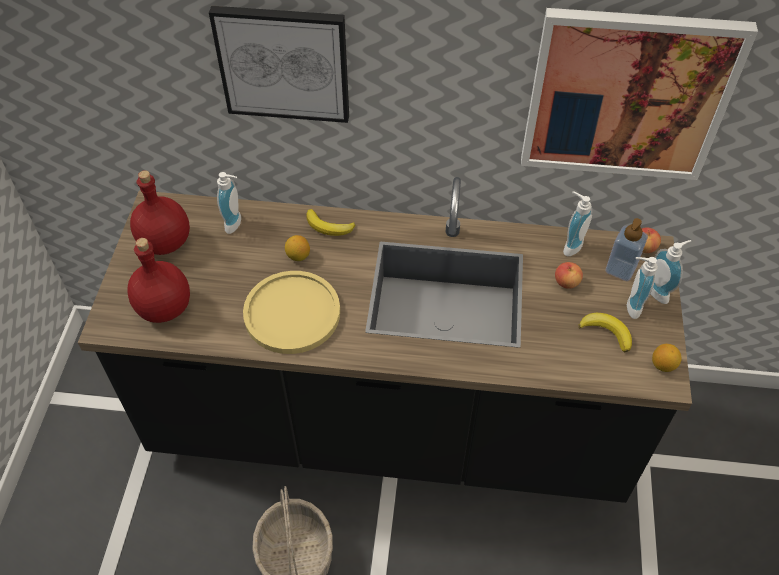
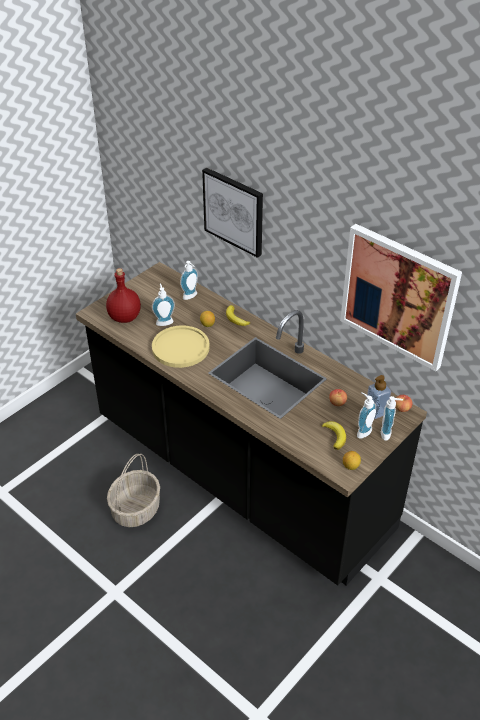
camera: 35 degrees right, 10 degrees down
(166, 242) = (151, 290): red bottle -> none
(570, 245) = (358, 387): soap dispenser -> soap dispenser (164, 321)

